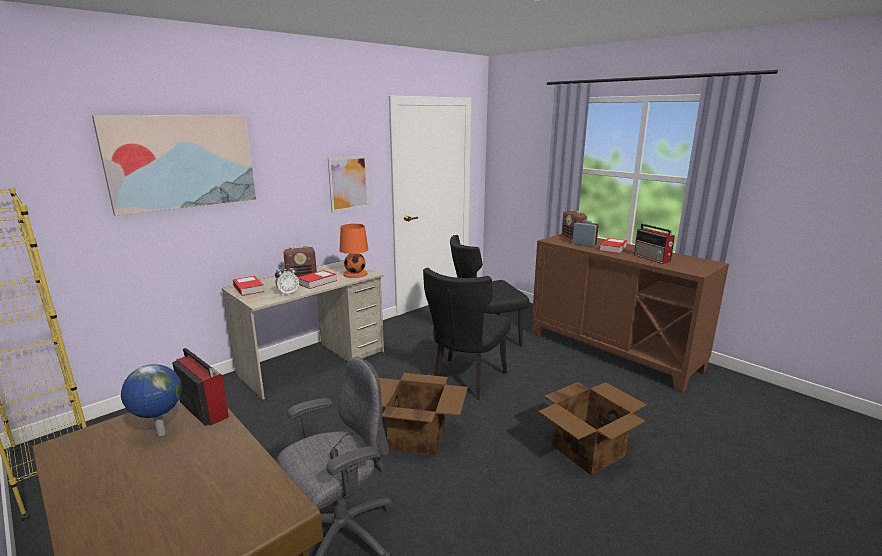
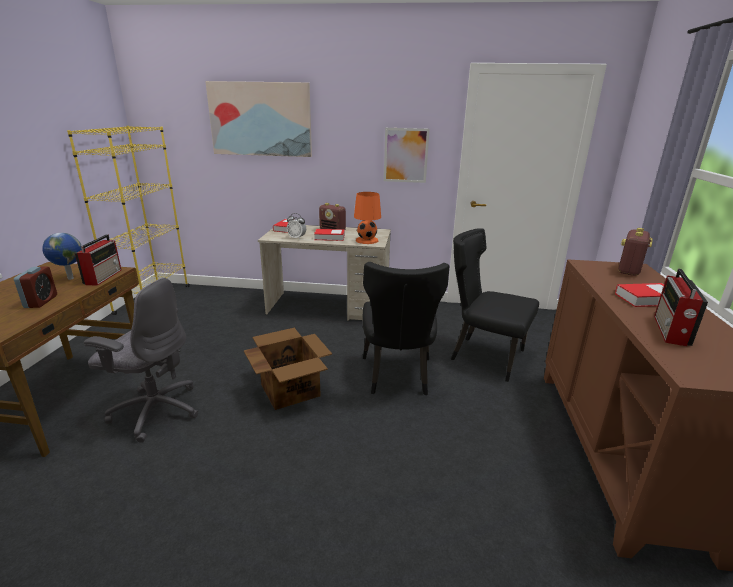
camera: 50 degrees right, 5 degrees up
(465, 380) = (397, 377): black chair -> black chair turned 75 degrees counterclockwise
(584, 244) = (617, 281): alarm clock -> alarm clock (41, 301)
(588, 450) = (376, 503): cardboard box -> none

